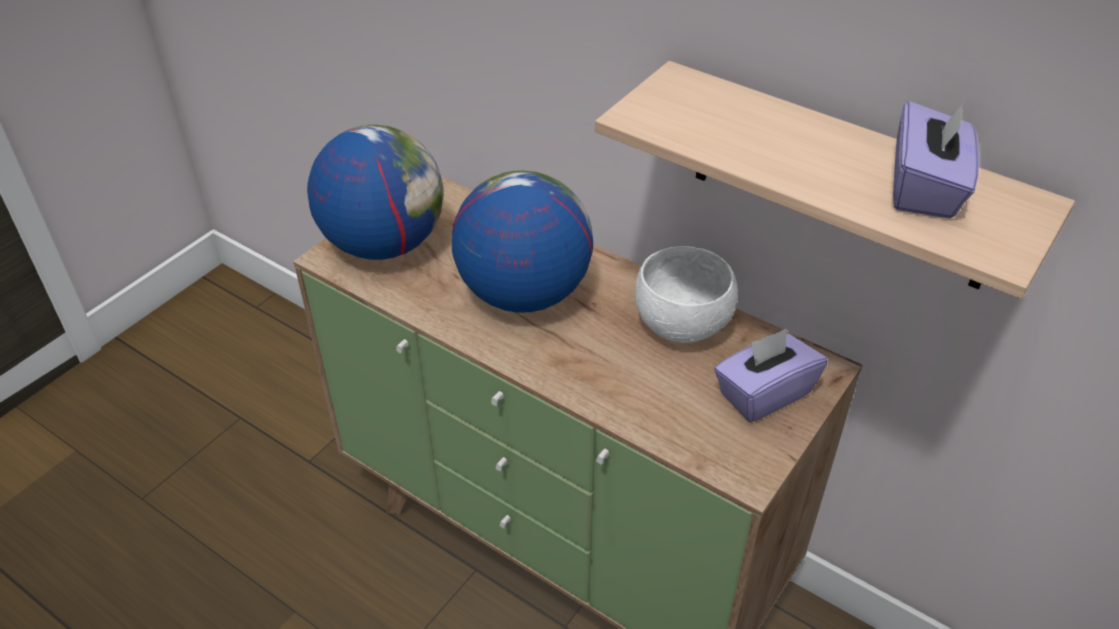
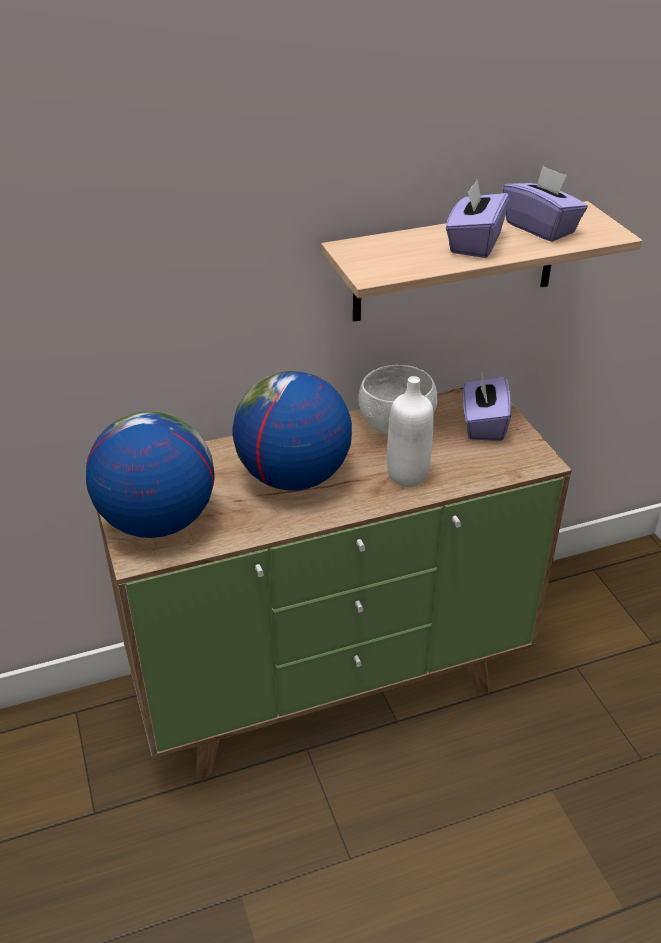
camera: 55 degrees left, 5 degrees down
(607, 373) = (407, 475): none -> white bottle
(806, 154) = (474, 243): none -> purple tissue box

